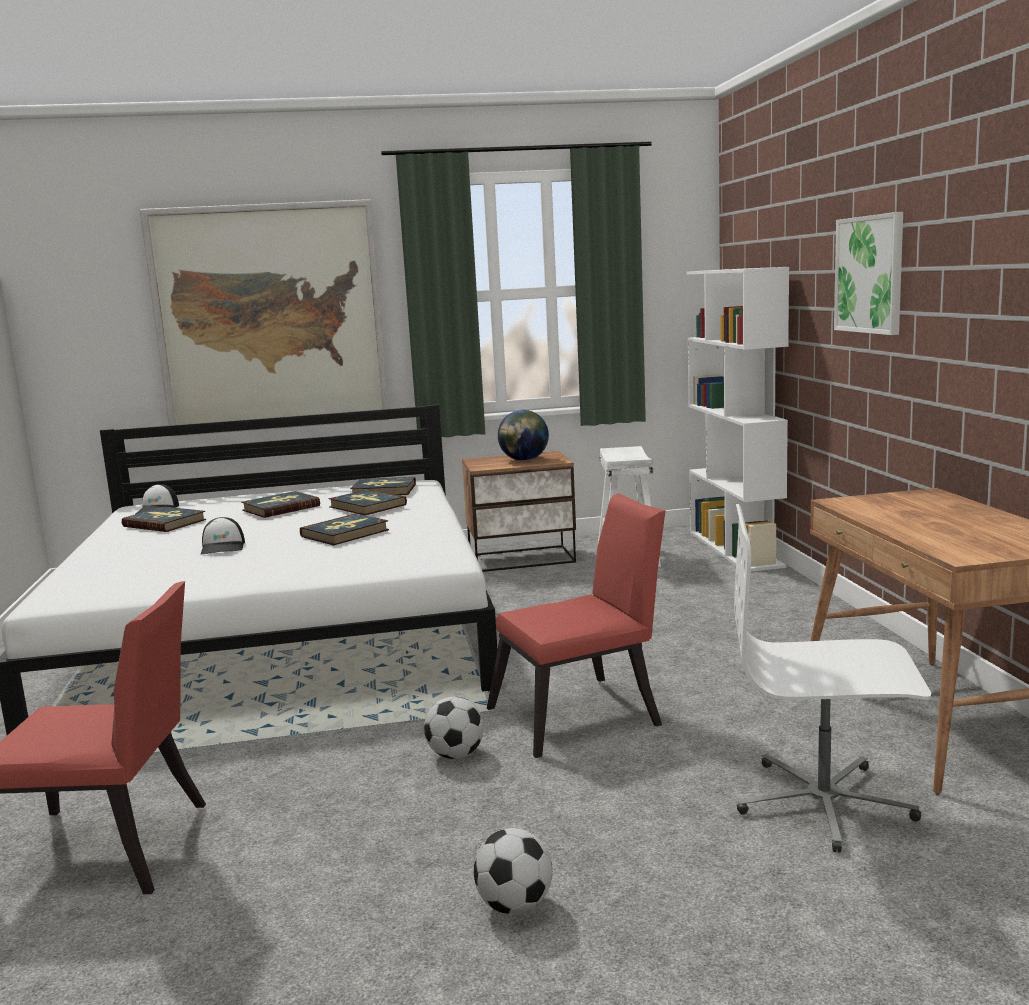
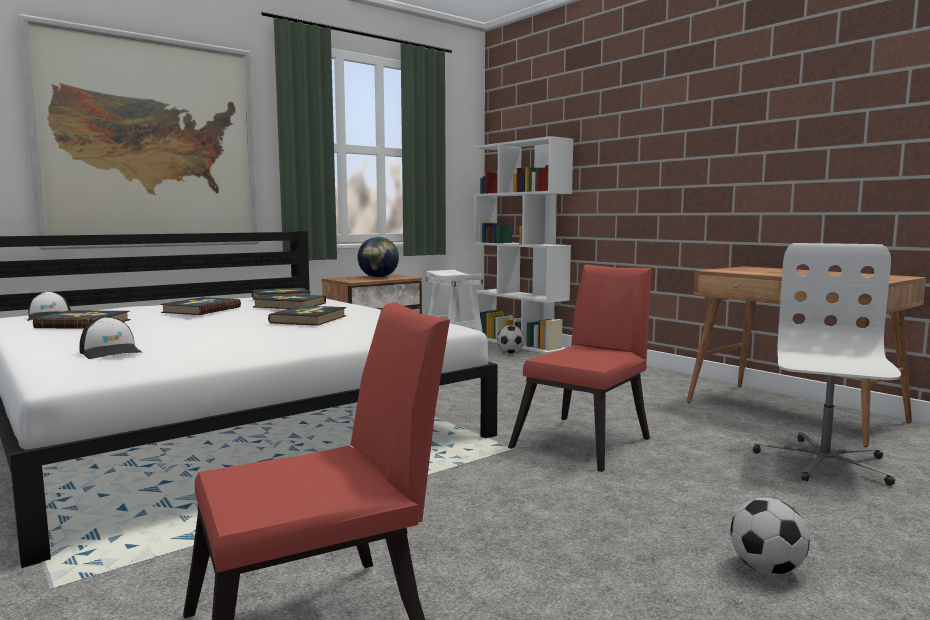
camera: 30 degrees left, 5 degrees down
(223, 547) = (199, 333): cap -> cap (111, 352)
(456, 755) = (538, 481): football -> football (510, 353)
(824, 803) = (823, 462): white office chair -> white office chair turned 135 degrees clockwise
(870, 274) = (662, 135): picture -> none

